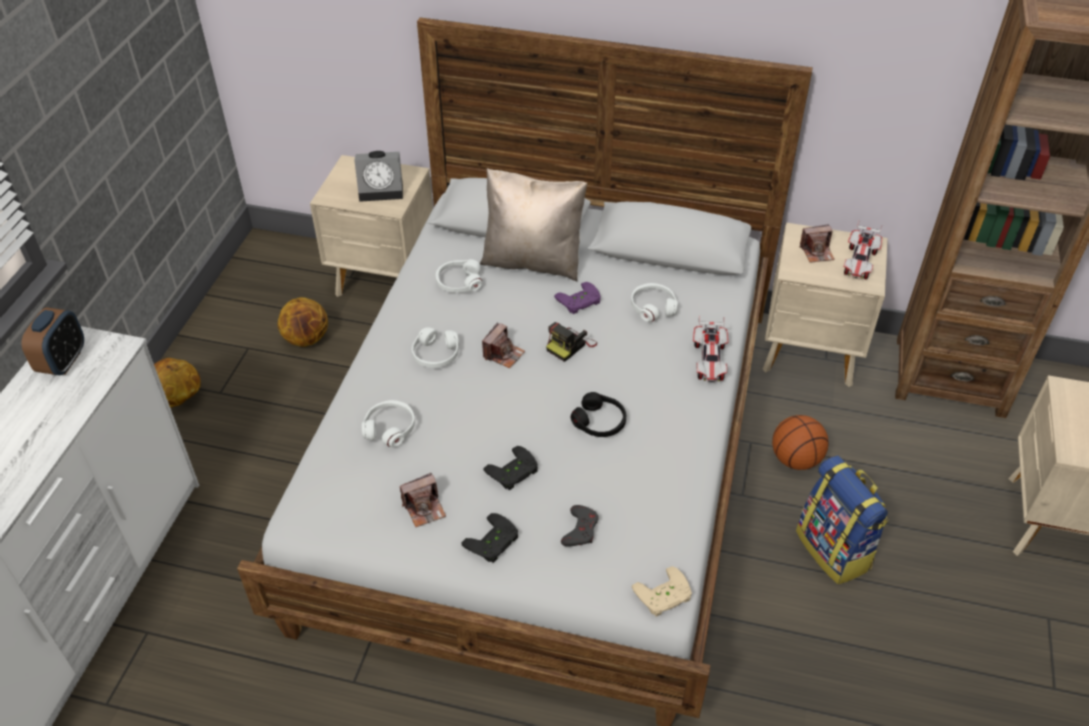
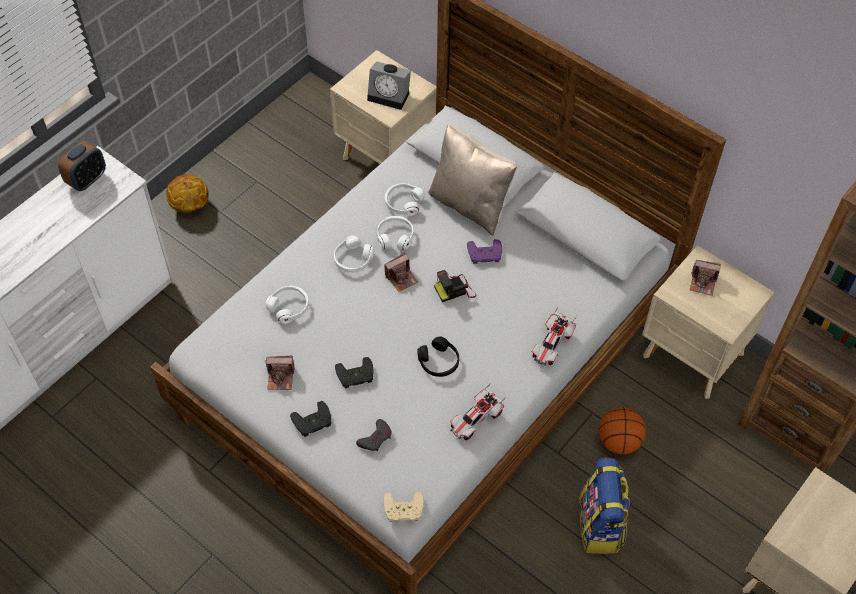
camera: 25 degrees right, 10 degrees up
(307, 339) = (303, 189): basketball -> none
(653, 307) = (538, 281): white headphones -> white headphones (395, 236)
(859, 262) = (732, 306): toy car -> toy car (476, 420)

